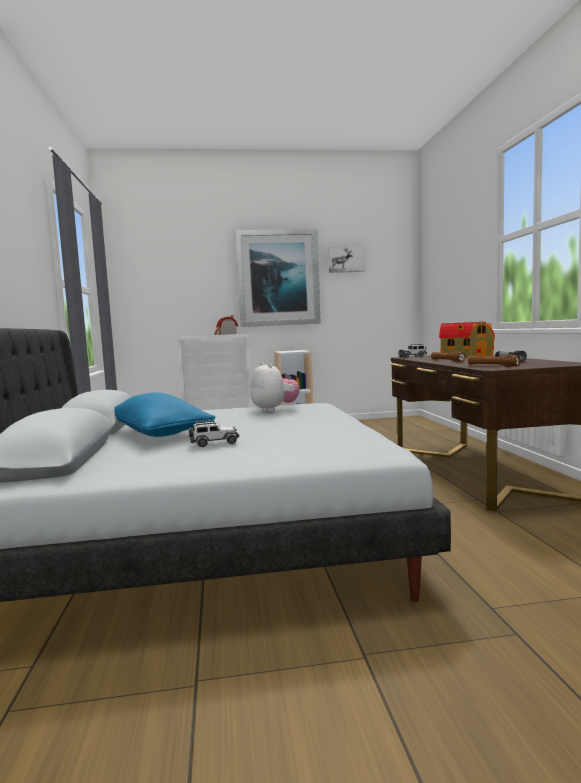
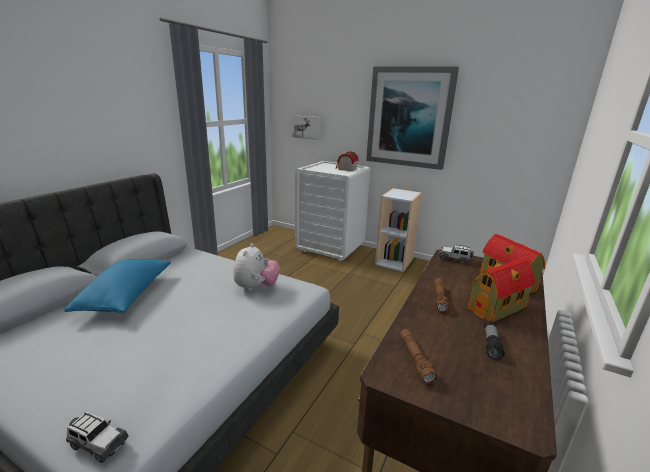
camera: 35 degrees right, 15 degrees up
(214, 443) = (99, 339): toy car -> toy car (98, 443)
(346, 259) = (488, 103): picture -> picture (307, 127)

